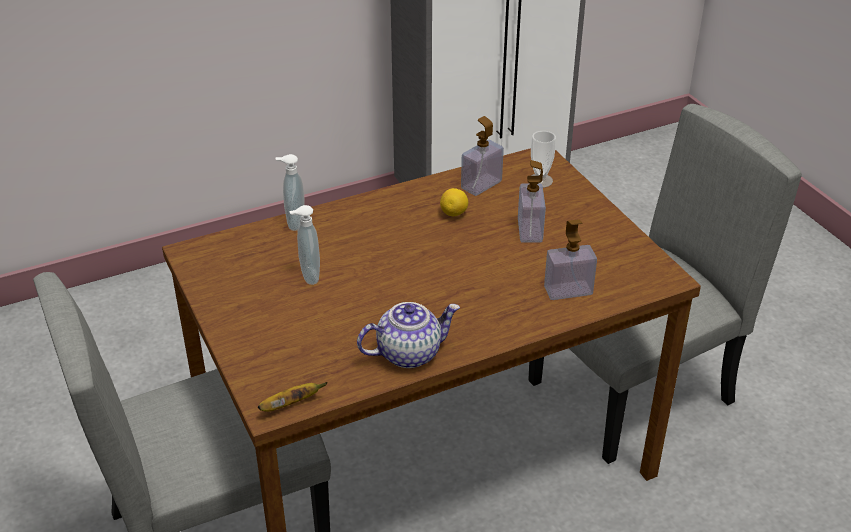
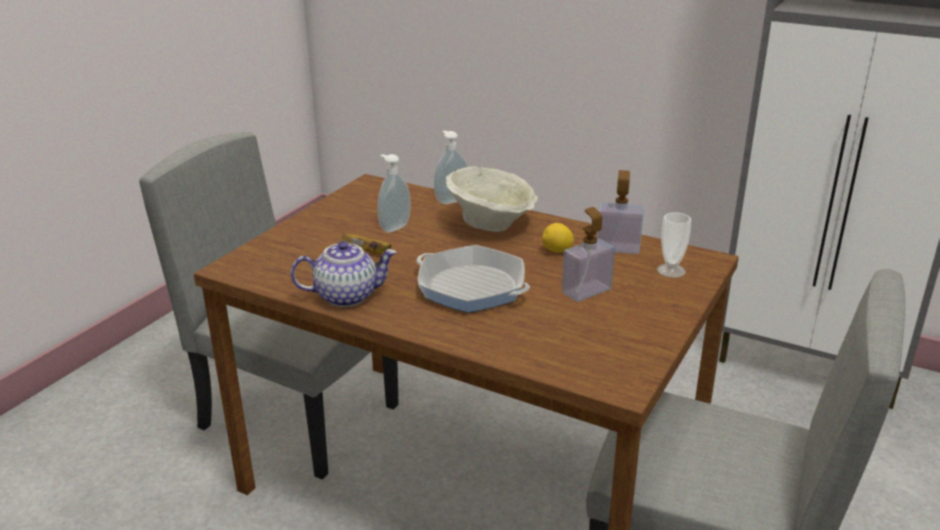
camera: 55 degrees right, 10 degrees down
(291, 404) = (238, 273): banana -> banana (370, 253)
(370, 224) = (491, 225): none -> beige bowl
(409, 353) = (347, 296): teapot -> teapot turned 45 degrees counterclockwise
(466, 281) = (471, 287): none -> frying pan
(568, 290) = (524, 338): soap dispenser -> none

